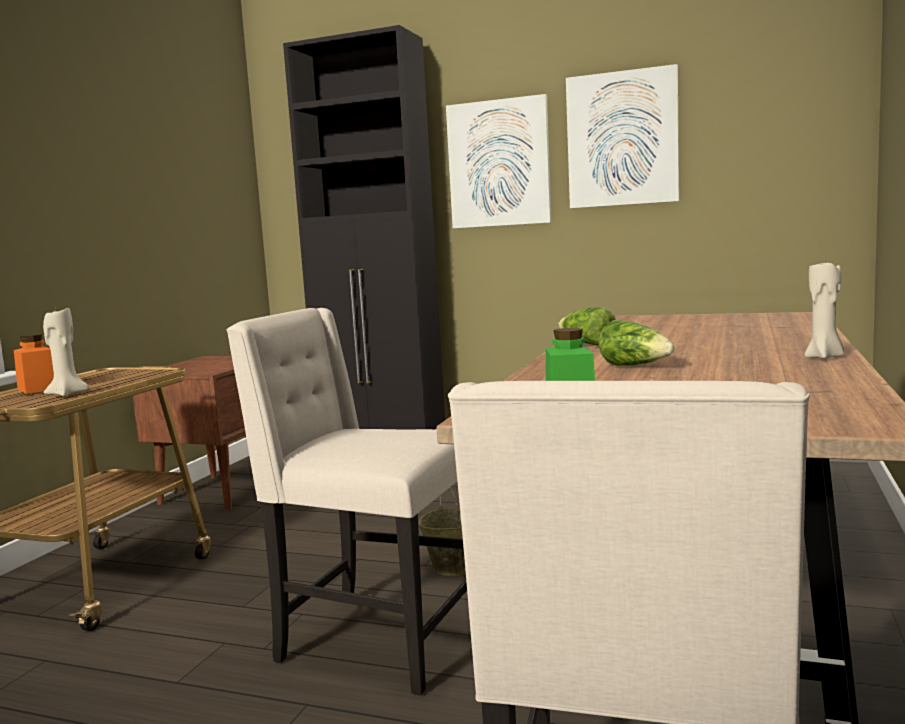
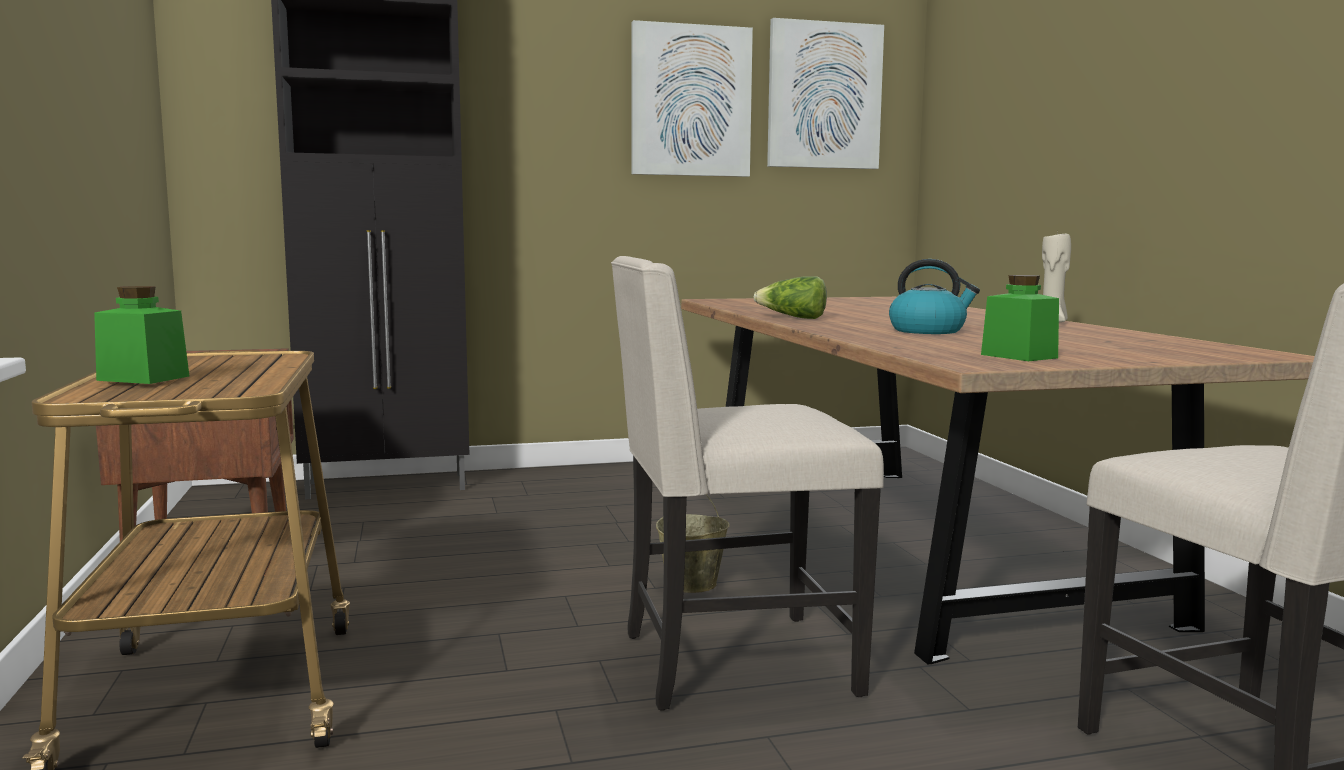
camera: 35 degrees left, 0 degrees up
(38, 389) = (143, 378): orange jar -> green jar
(67, 394) = (245, 380): beige candle -> none
(499, 163) = (545, 111): picture -> picture (824, 96)
(636, 366) = (928, 331): lettuce -> kettle

